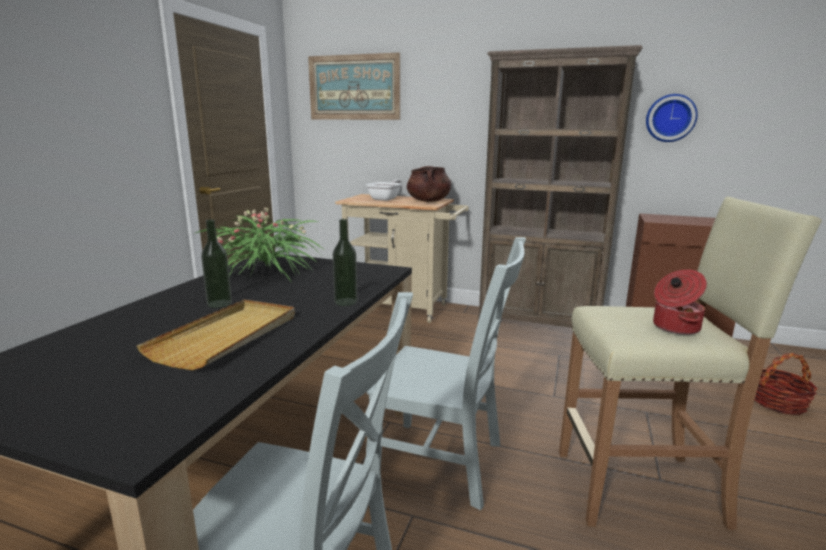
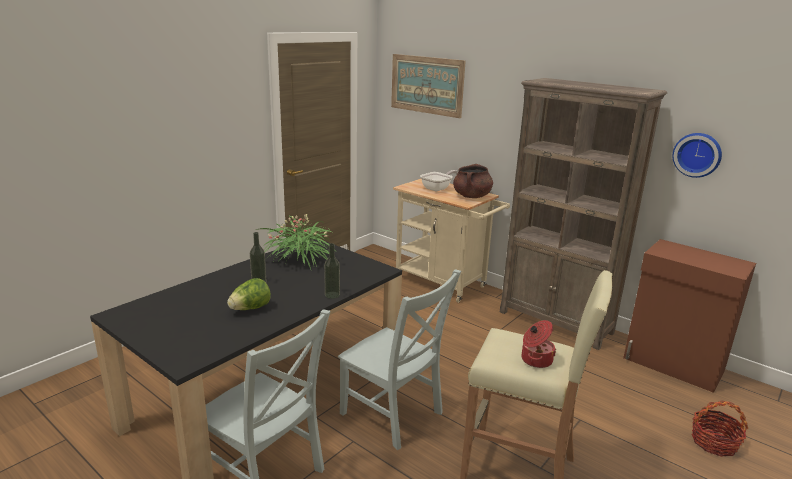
camera: 20 degrees right, 5 degrees up
(227, 336) = (250, 309): beige tray -> lettuce

